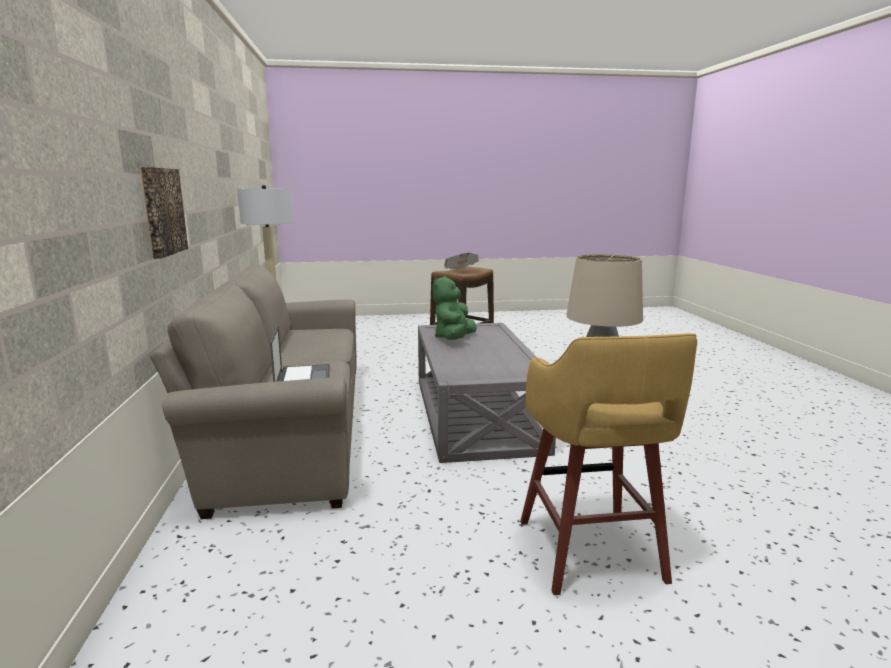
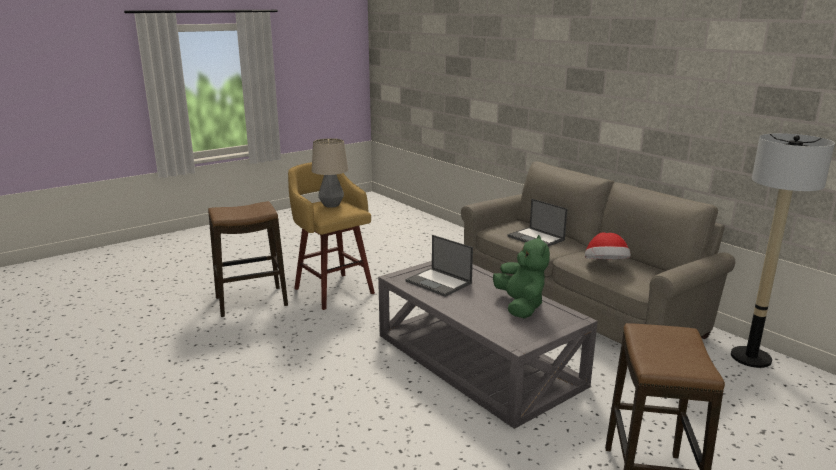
camera: 150 degrees right, 5 degrees up
(162, 211) = (595, 116): picture -> none
(319, 344) = (605, 266): none -> hat
(461, 271) = (660, 341): newspaper -> none
(497, 364) = (439, 282): none -> laptop
(759, 572) = (251, 302): none -> stool

